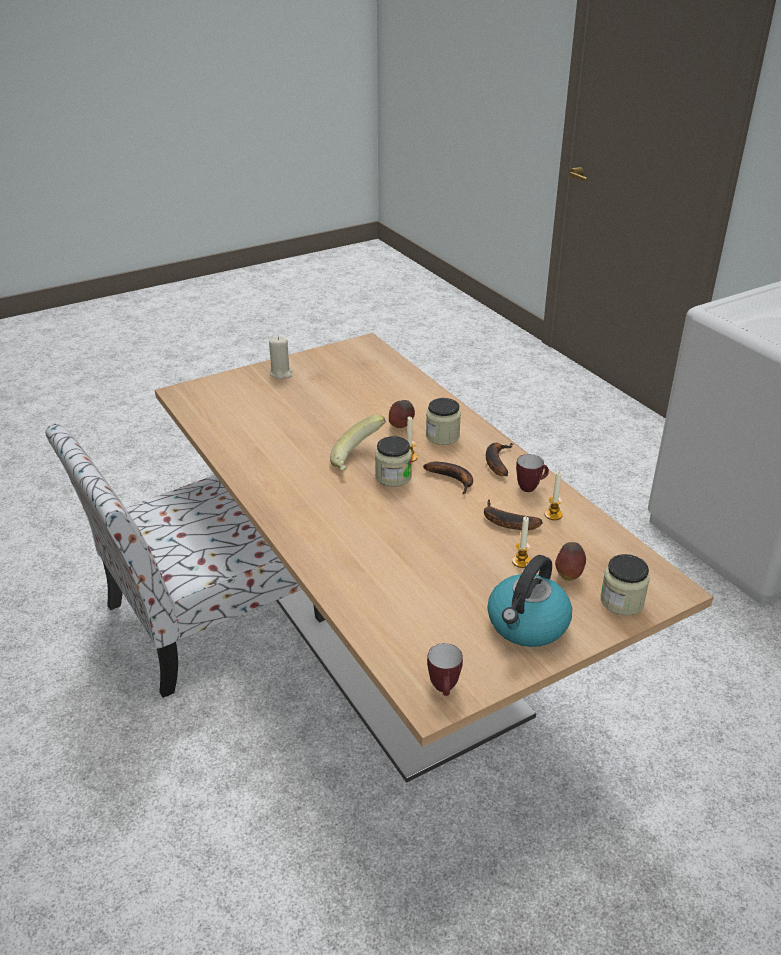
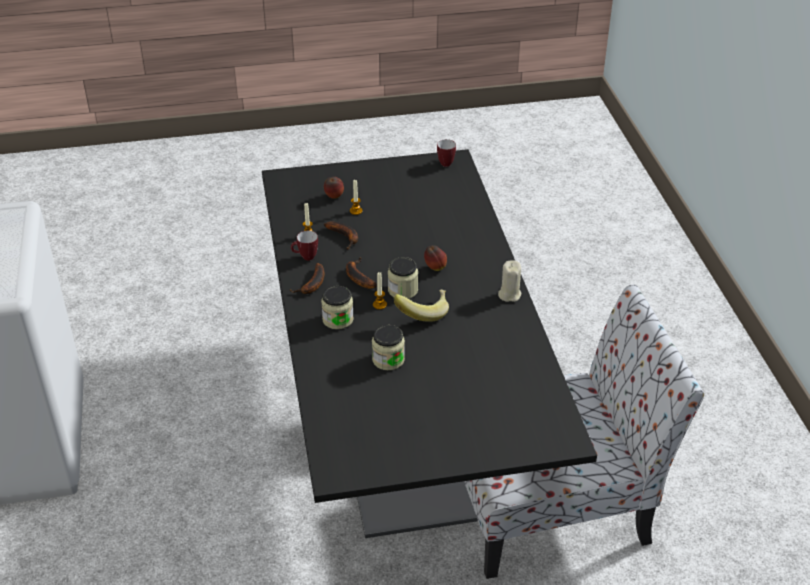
camera: 160 degrees left, 5 degrees up
(281, 373) = (452, 444): beige candle -> beige candle (509, 294)
(390, 649) = (405, 431): beige dining table -> black dining table
(401, 426) = (367, 338): apple -> apple (435, 268)
(527, 625) = (380, 179): kettle -> none
(621, 601) = (316, 178): jar -> jar (388, 359)

